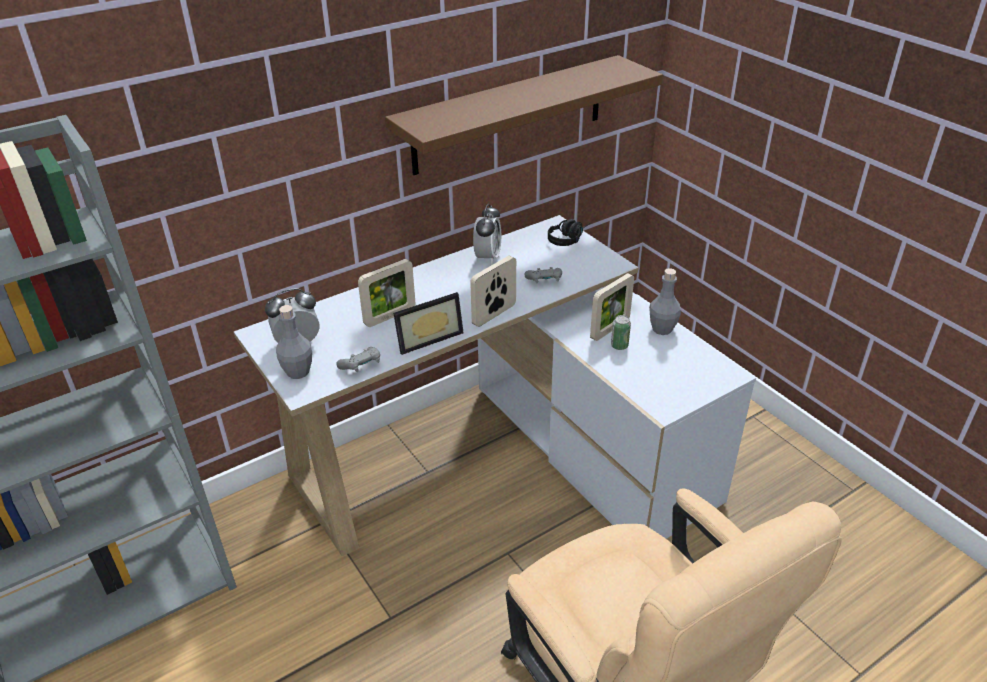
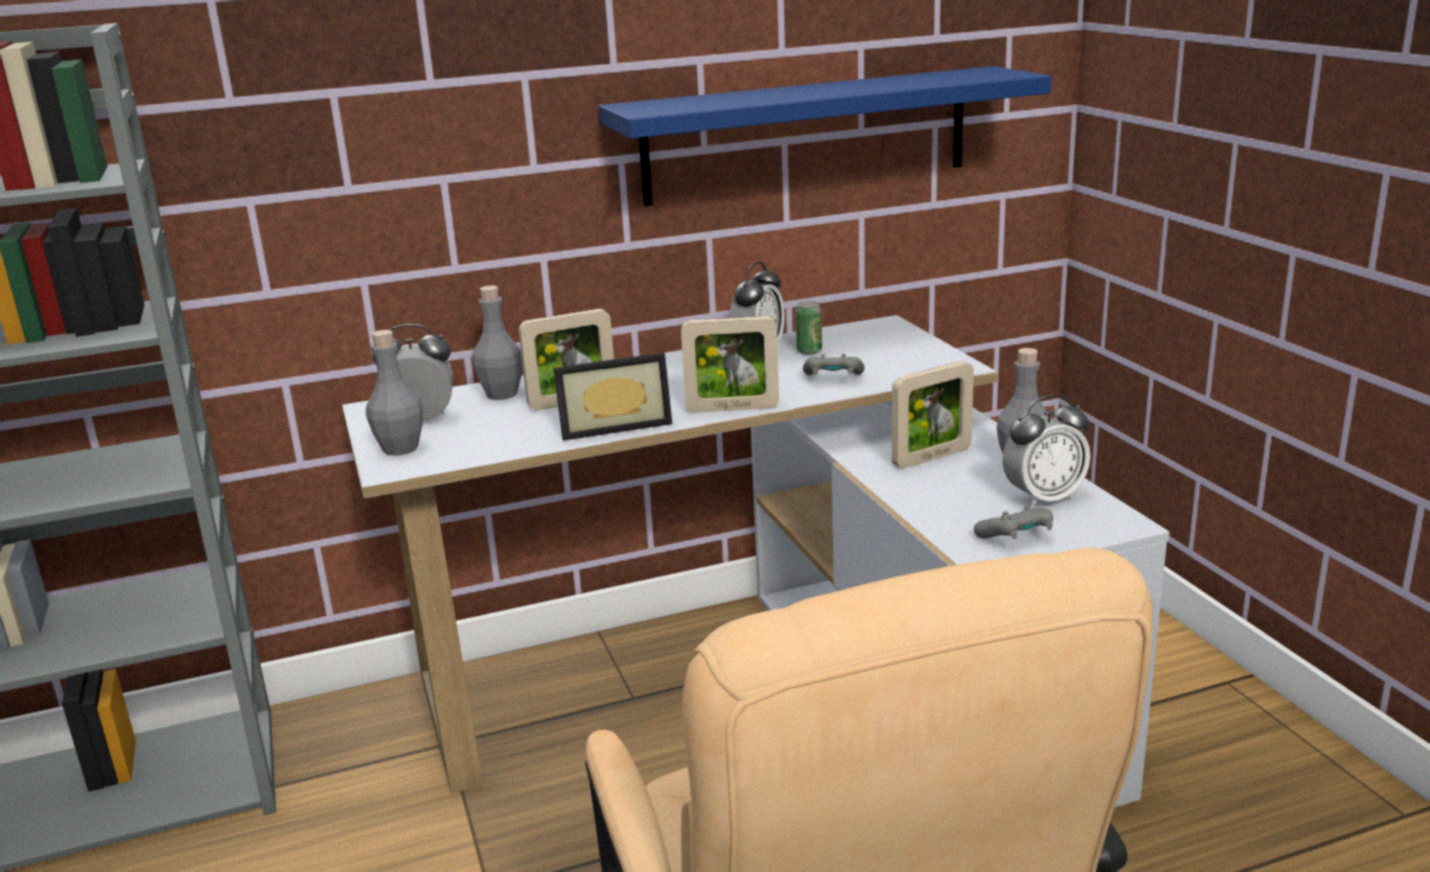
camera: 15 degrees right, 15 degrees down
(339, 312) = (501, 394): none -> grey bottle
(361, 366) = (495, 449): grey game controller -> grey game controller (1016, 538)
(494, 315) = (732, 408): picture frame -> picture frame turned 150 degrees counterclockwise
(509, 115) = (807, 135): brown shelf -> blue shelf
(568, 238) = (898, 337): black headphones -> none
(619, 346) = (938, 477): can -> can (809, 351)
(683, 358) = (1043, 498): none -> alarm clock

